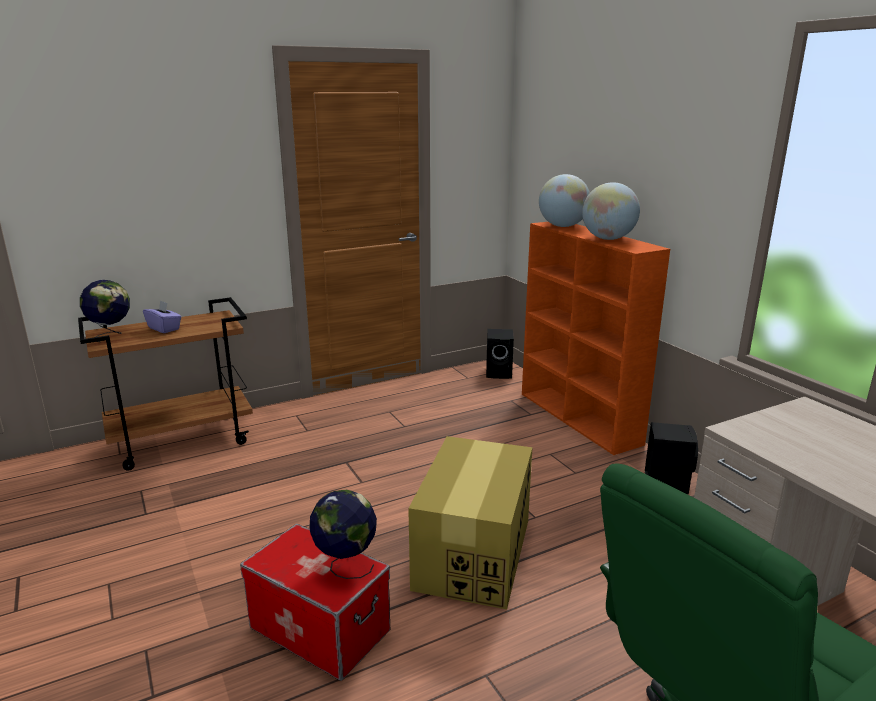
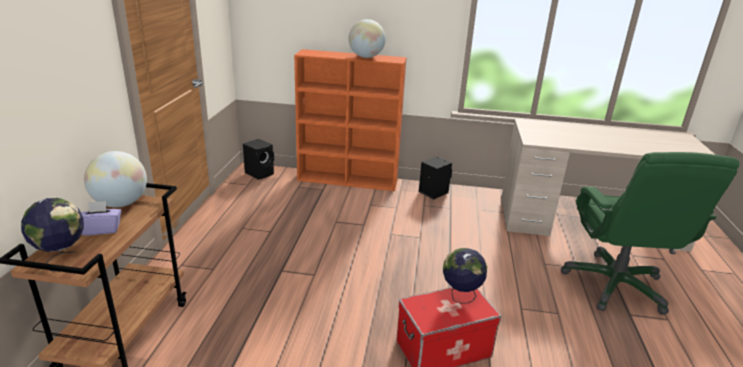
camera: 55 degrees left, 5 degrees up
(473, 553) = (429, 269): cardboard box -> none
(562, 226) = (318, 53): globe -> globe (121, 203)

